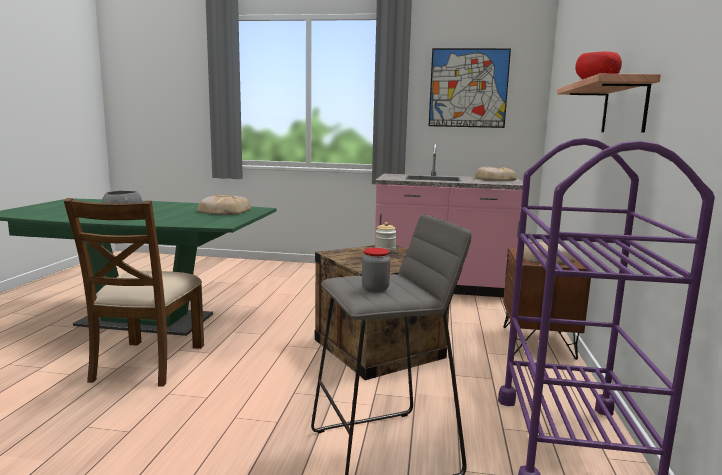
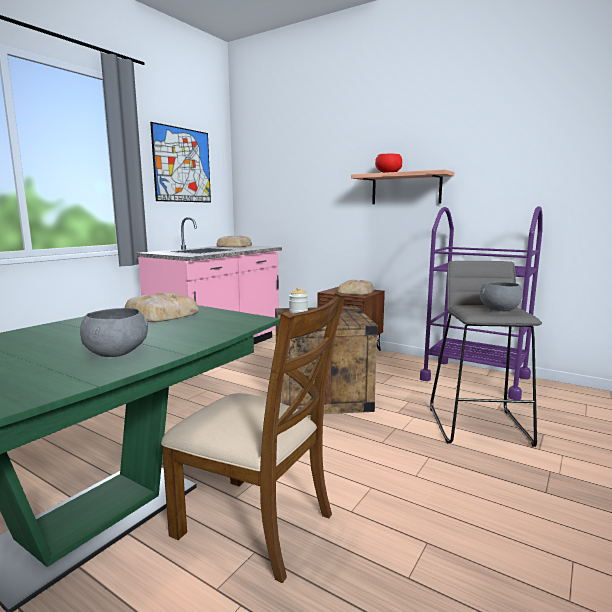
camera: 65 degrees left, 0 degrees up
(375, 289) = (499, 310): jar -> grey bowl

